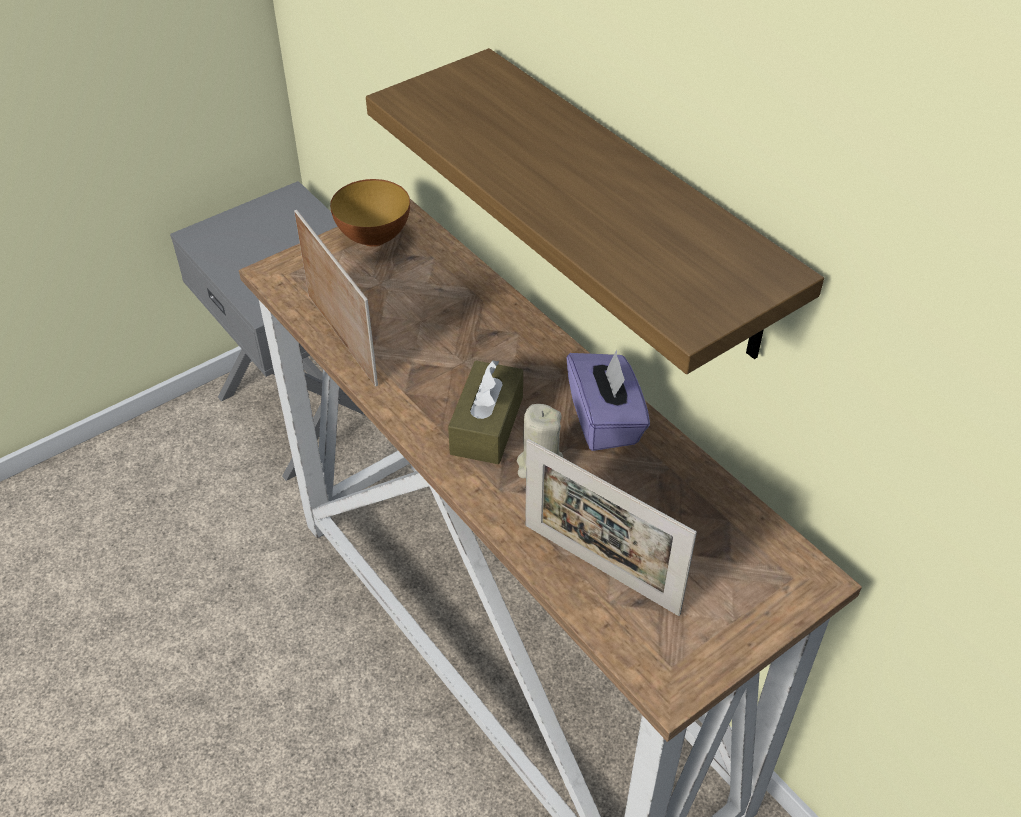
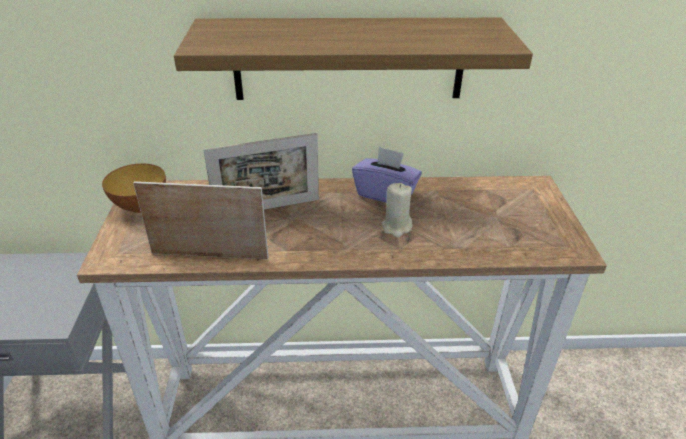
camera: 55 degrees left, 10 degrees down
(487, 425) = (347, 232): brown tissue box -> none
(600, 568) = (486, 239): picture frame -> picture frame (267, 208)

